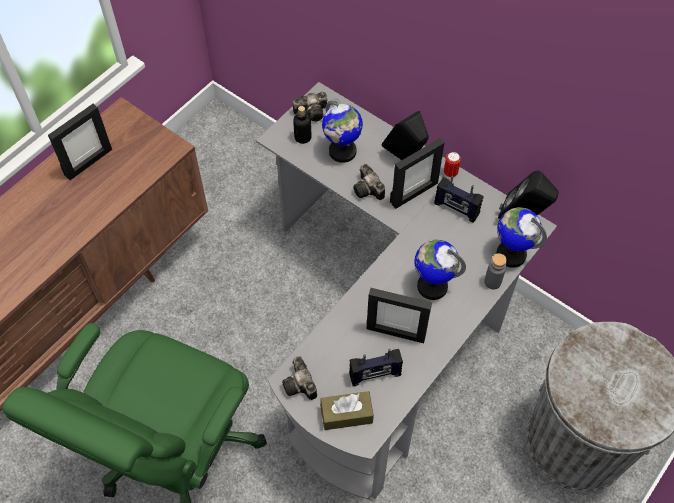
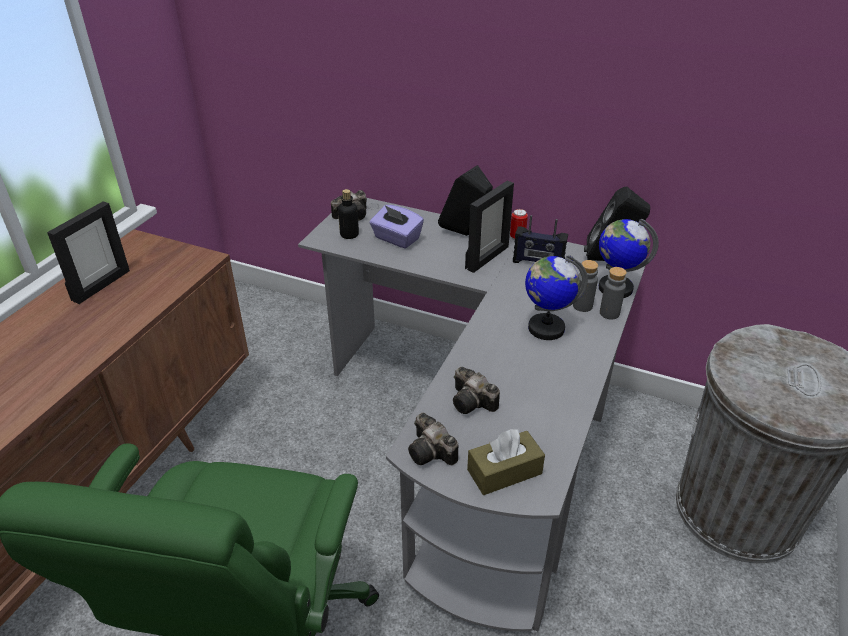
camera: 15 degrees left, 20 degrees down
(342, 152) = (396, 239): globe -> purple tissue box
(369, 190) = (438, 263): camera -> camera (473, 403)
(375, 375) = (521, 423): radio -> none
(396, 331) = (525, 376): picture frame -> none
(473, 268) = (582, 306): none -> grey bottle

